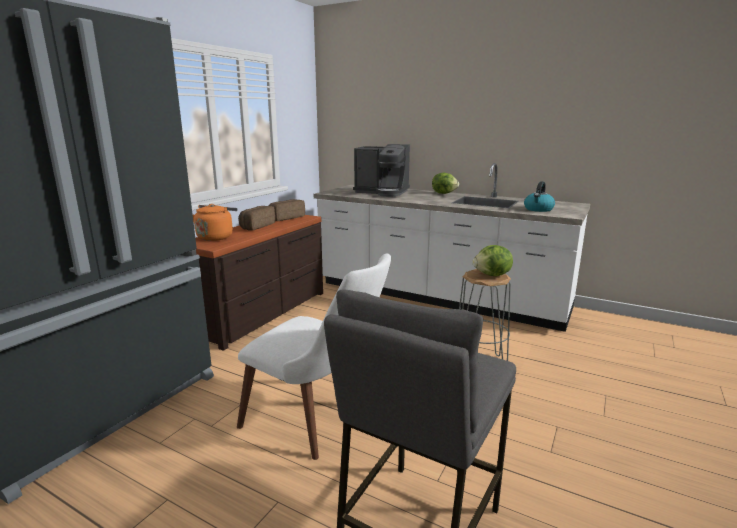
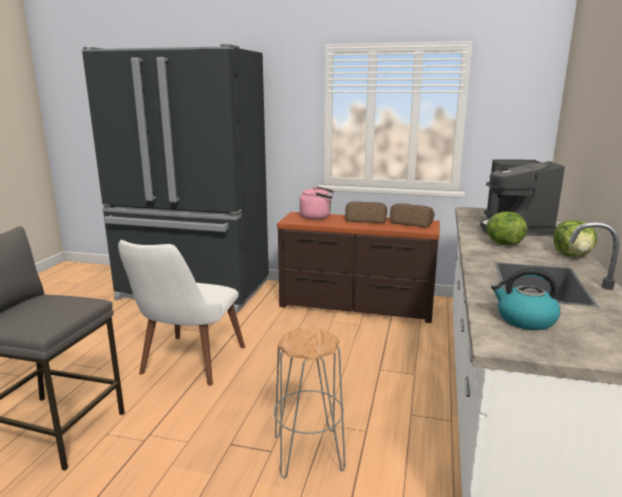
camera: 75 degrees right, 0 degrees up
(216, 237) = (317, 217): orange kettle -> pink kettle
(492, 275) = (307, 343): lettuce -> lettuce (502, 244)

